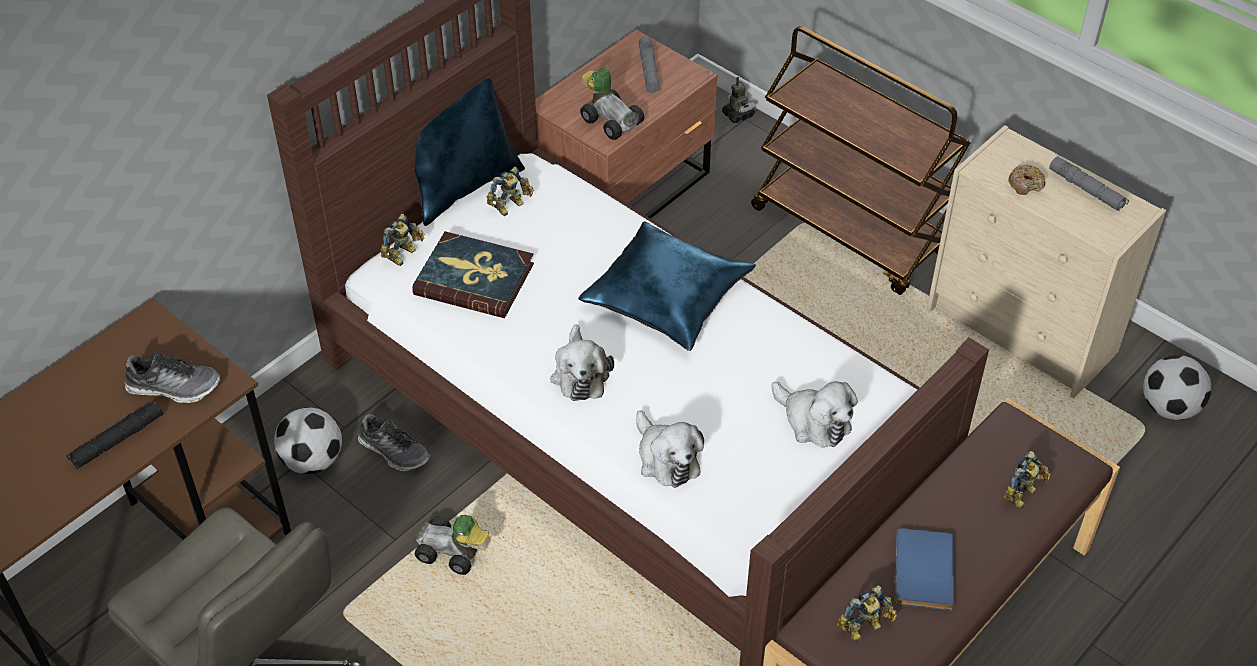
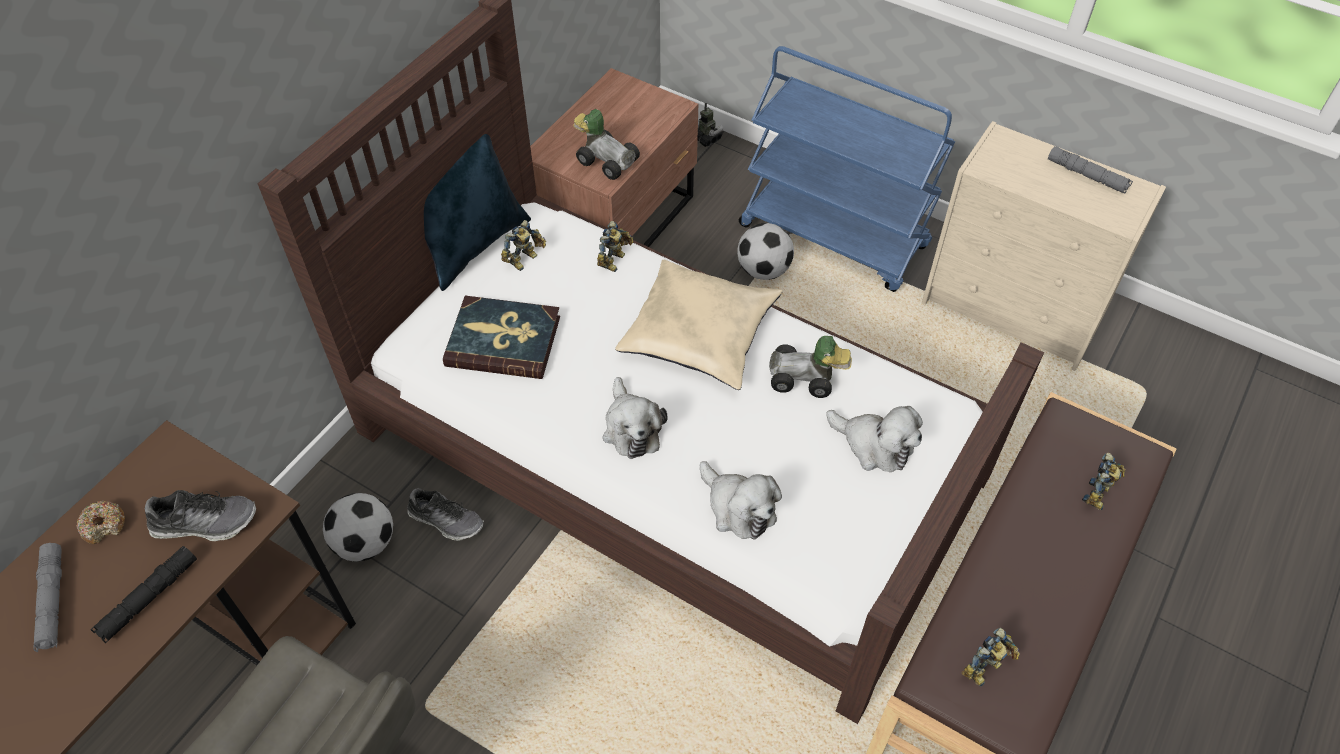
camera: 10 degrees left, 5 degrees up
(404, 255) = (427, 325): toy robot -> toy robot (615, 260)
(454, 554) = (526, 622): toy car -> toy car (806, 379)
(649, 70) = (632, 107): grey flashlight -> grey flashlight (52, 601)
(667, 296) = (699, 333): blue pillow -> beige pillow
(851, 231) = (835, 236): brown cart -> blue cart
(920, 571) = (1023, 594): blue book -> none
(1025, 184) = (1029, 177): donut -> donut (104, 525)
(1169, 407) = (1161, 367): football -> football (763, 270)

